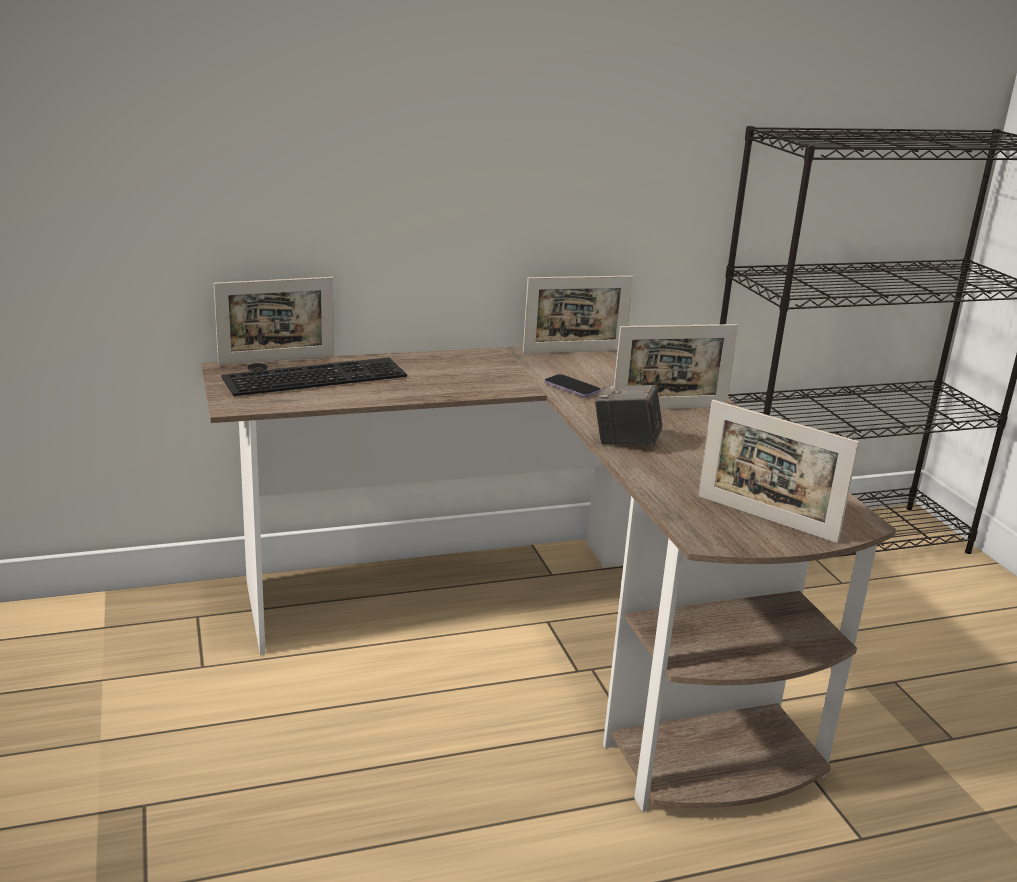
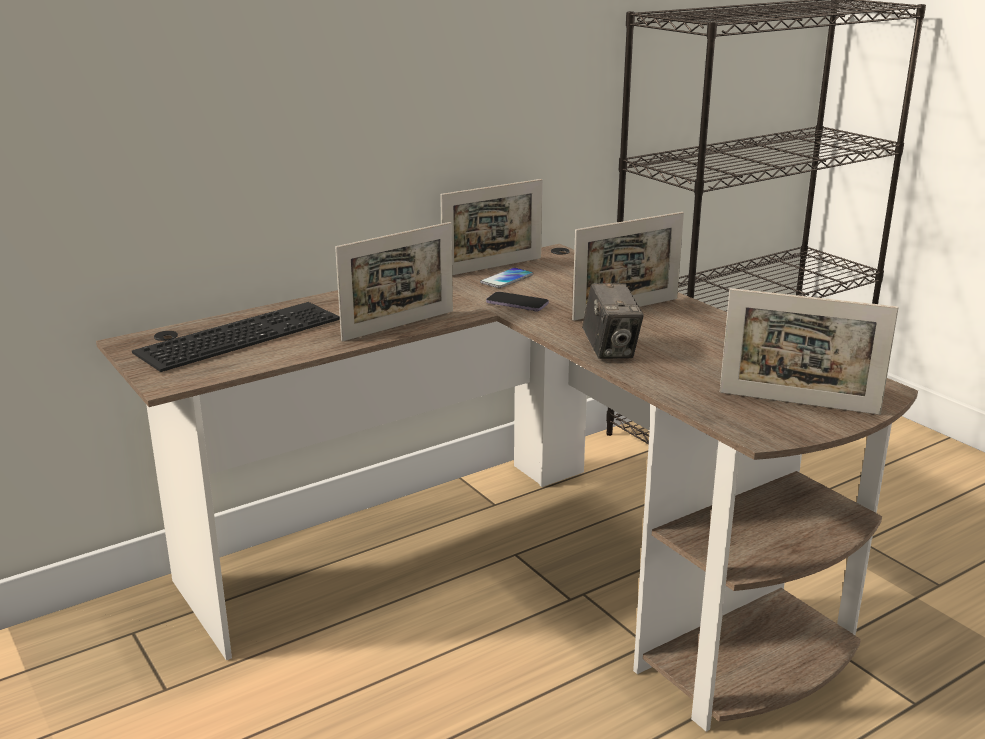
camera: 15 degrees left, 0 degrees up
(277, 360) = (184, 324): picture frame -> picture frame (399, 325)
(579, 364) = (507, 279): none -> phone
(625, 442) = (610, 350): camera -> camera turned 105 degrees counterclockwise

